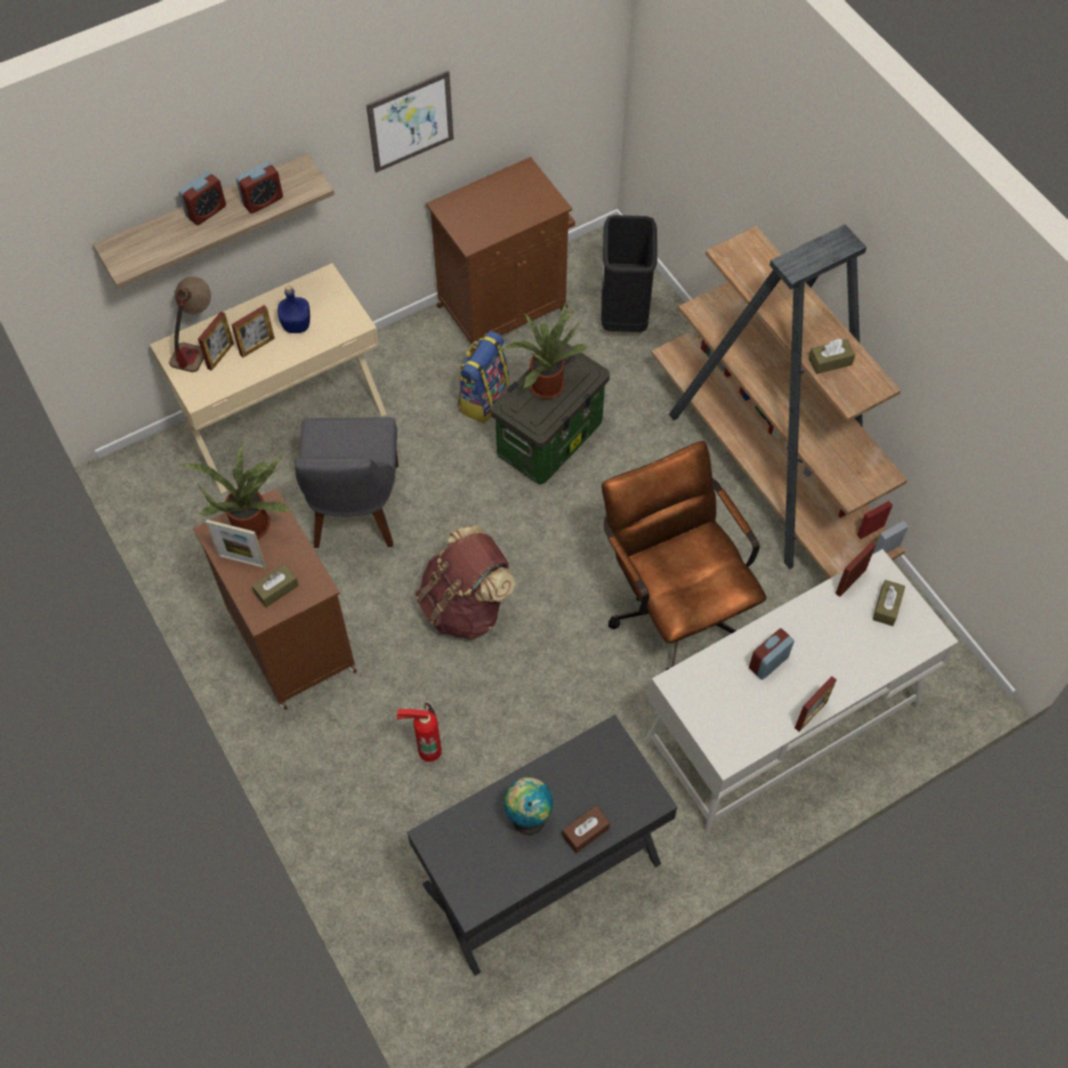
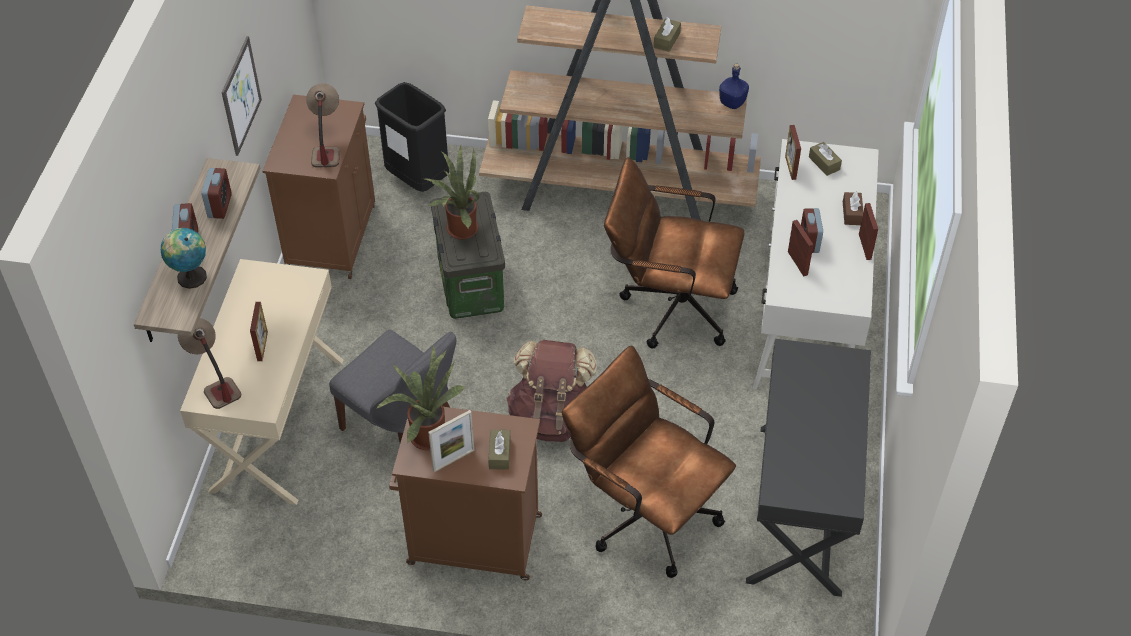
camera: 50 degrees left, 10 degrees down
(220, 356) = (244, 373): picture frame -> picture frame (797, 263)
(297, 325) = (272, 311): blue bottle -> blue bottle (732, 102)
(428, 748) = (644, 512): fire extinguisher -> brown office chair
(483, 398) = (394, 297): backpack -> none
(495, 222) = (326, 146): none -> table lamp
(528, 817) = (808, 430): globe -> globe (190, 276)
(585, 832) = (847, 407): brown tissue box -> brown tissue box (852, 213)

